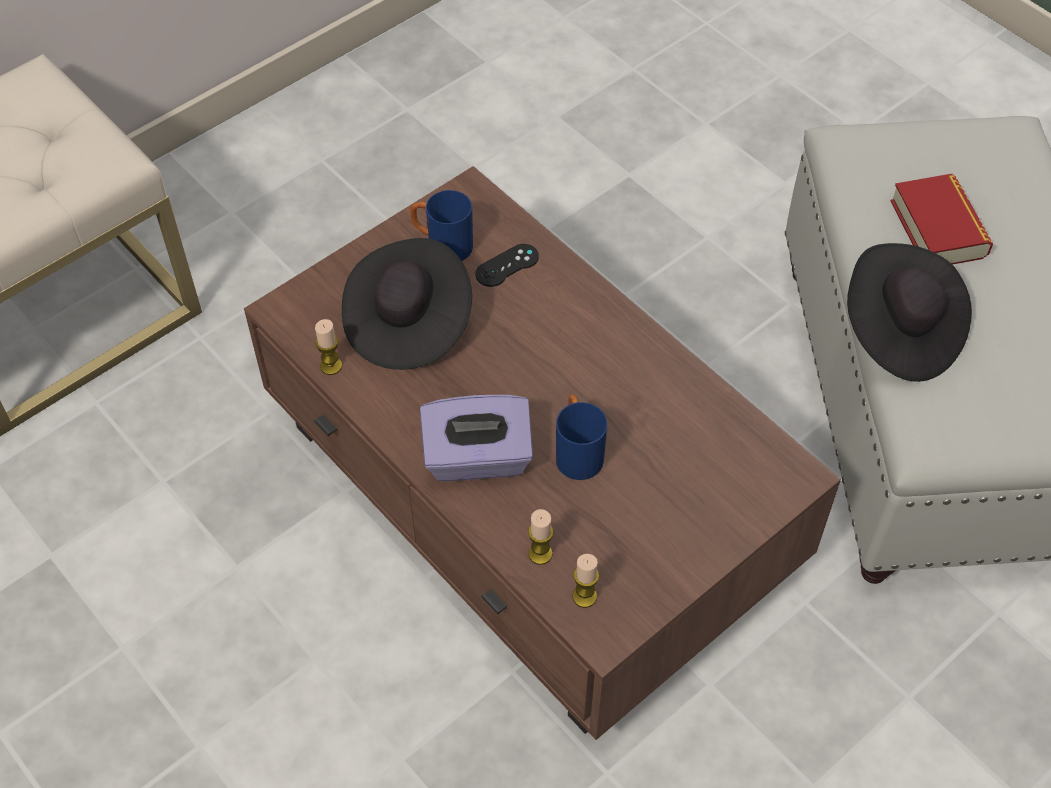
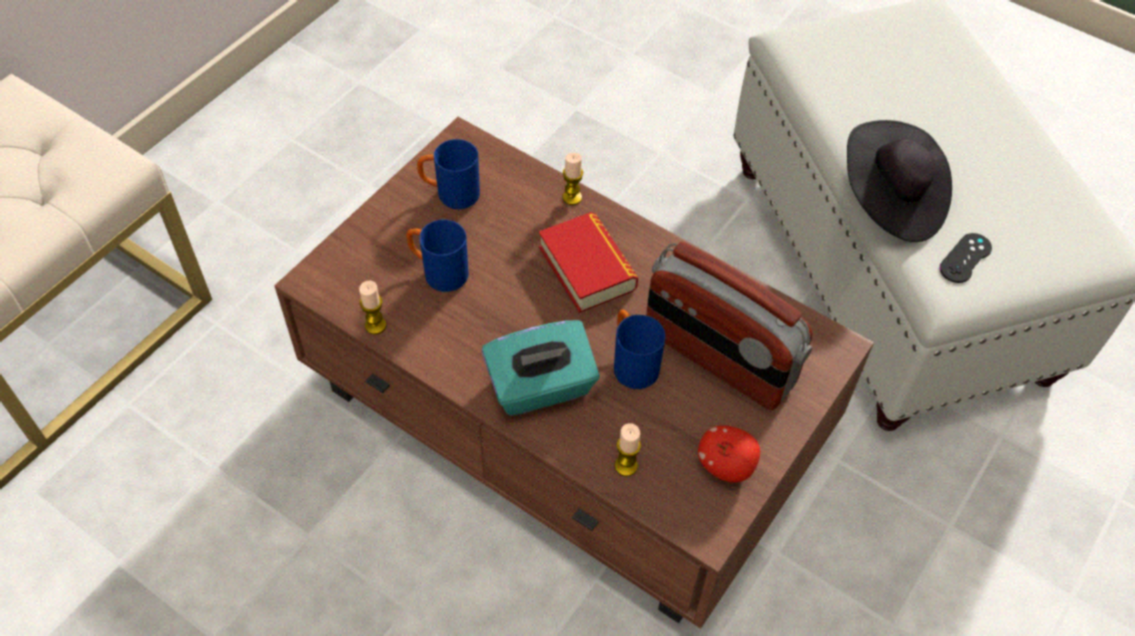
camera: 15 degrees left, 0 degrees up
(408, 323) = (438, 272): black hat -> blue mug
(477, 459) = (541, 387): purple tissue box -> turquoise tissue box
(507, 265) = (516, 202): black game controller -> black game controller (965, 258)
(584, 596) = (679, 498): candle -> candle (572, 197)
(642, 575) = (726, 466): none -> apple
(668, 464) = (717, 358): none -> radio
(938, 229) = (893, 105): book -> book (587, 268)

